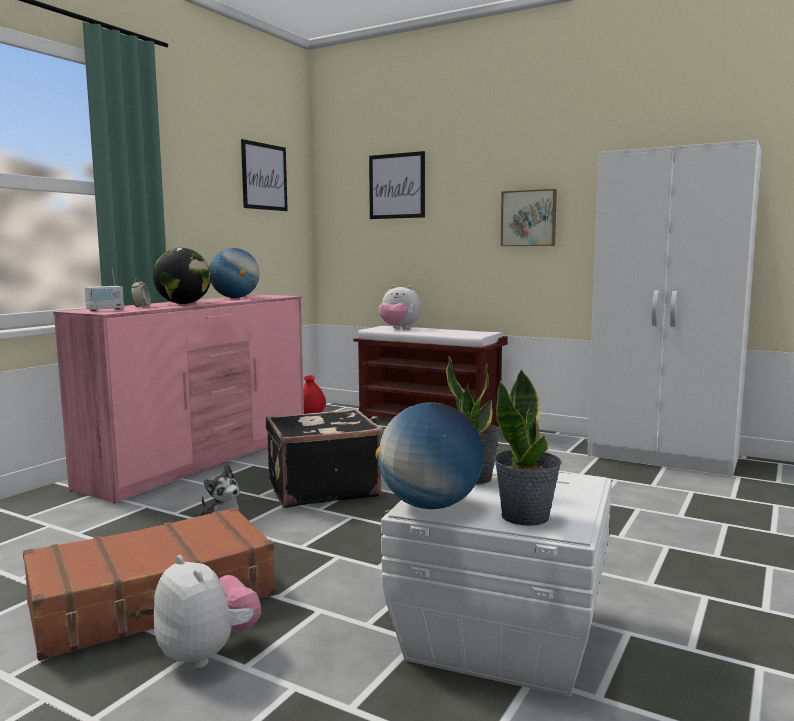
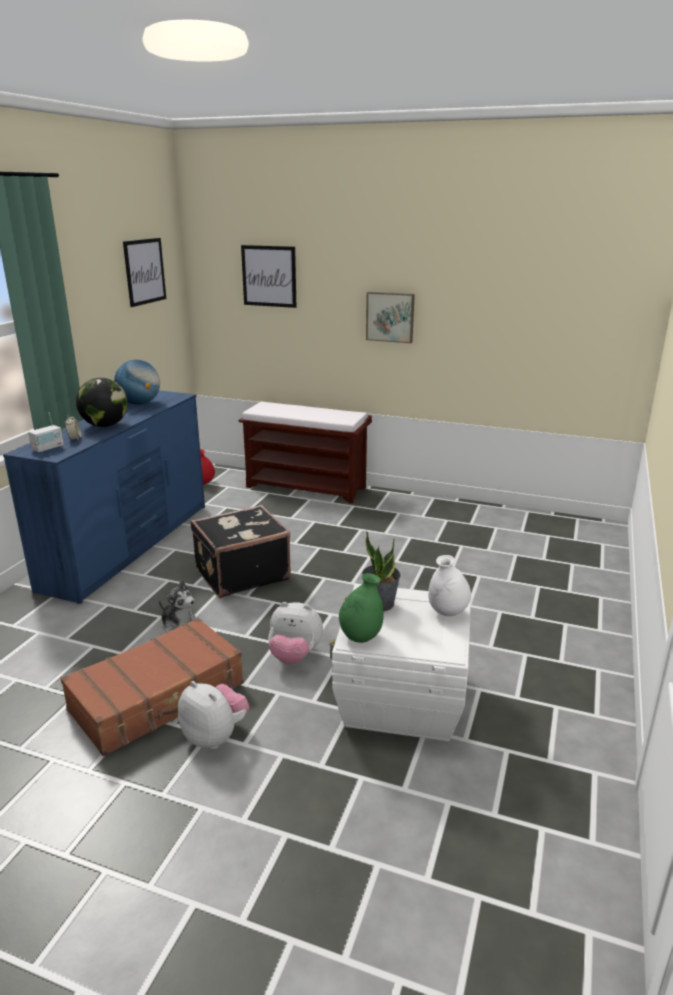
camera: 10 degrees left, 15 degrees up
(204, 459) = (130, 545): pink dresser -> blue dresser
(398, 328) = (277, 409): plush toy -> plush toy (294, 656)
(430, 505) = (361, 636): globe -> green vase
(526, 516) = (423, 642): potted plant -> none
(571, 491) = (447, 612): none -> white vase
(664, 457) = (495, 517): white wardrobe -> none

